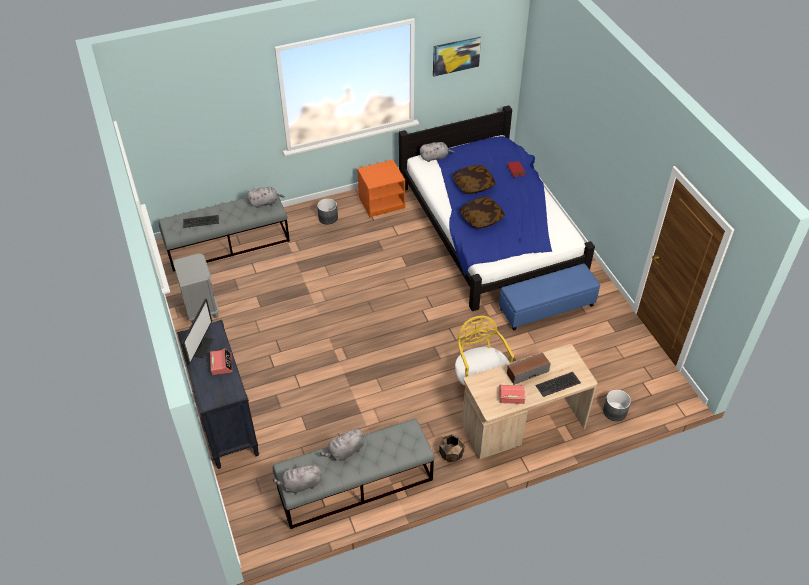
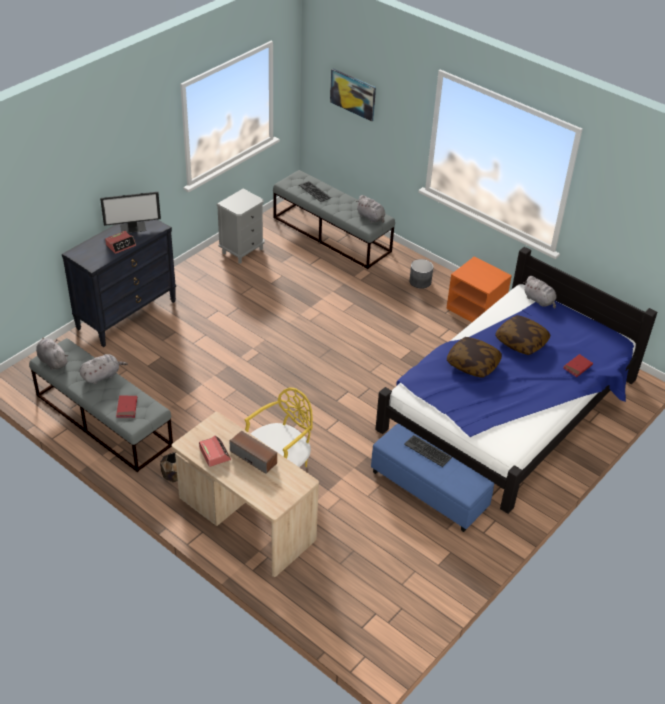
camera: 60 degrees right, 5 degrees down
(345, 451) = (102, 376): grey plush toy -> grey plush toy turned 120 degrees clockwise
(397, 446) = (127, 407): none -> red book
(456, 55) = (619, 207): picture -> picture (353, 94)
(557, 384) = (252, 486): keyboard -> keyboard (428, 451)
(615, 411) = (314, 598): grey planter -> none

